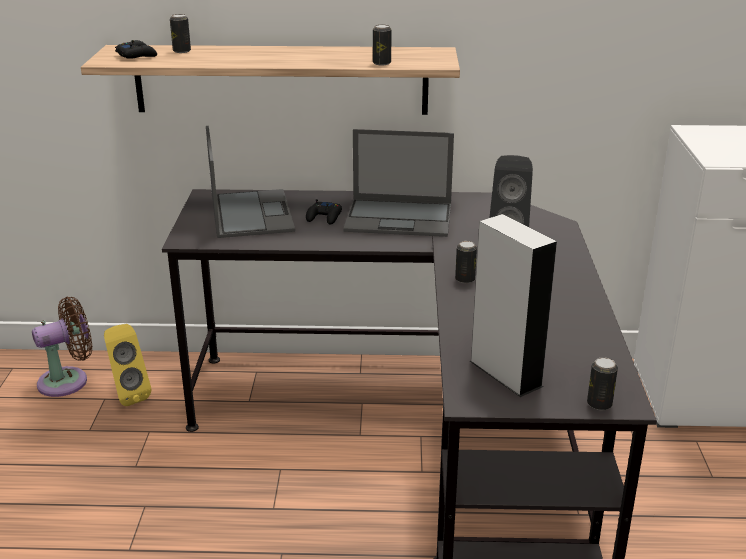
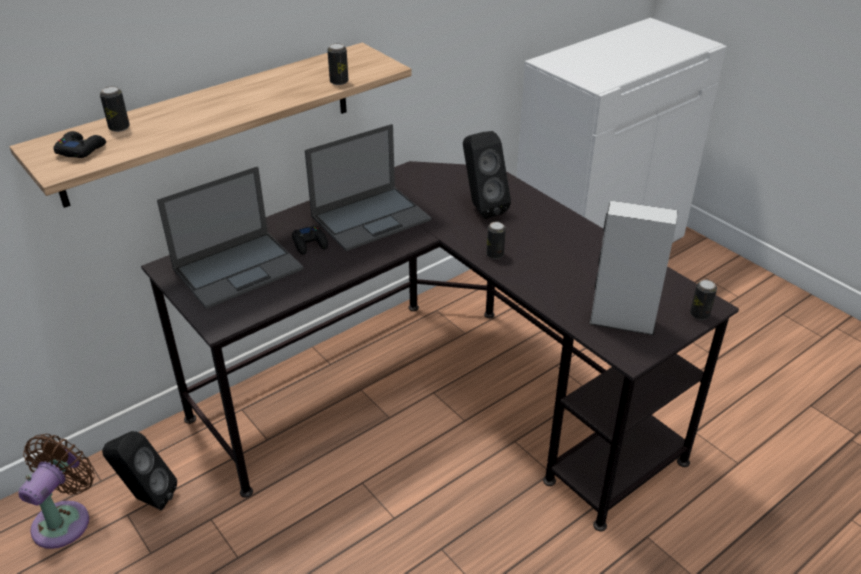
camera: 40 degrees left, 10 degrees up
(127, 395) = (146, 498): yellow speaker -> black speaker
(251, 213) = (239, 268): laptop -> laptop turned 105 degrees clockwise

